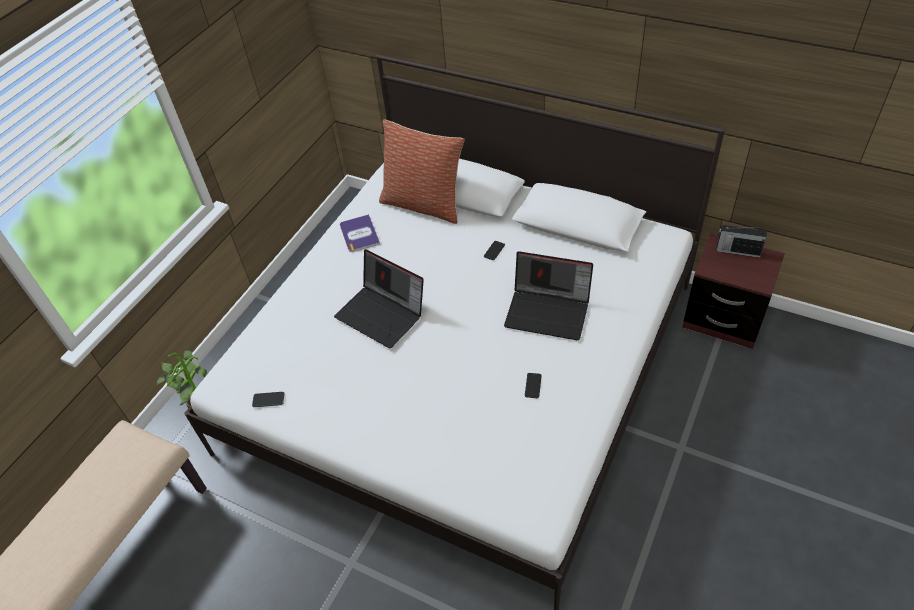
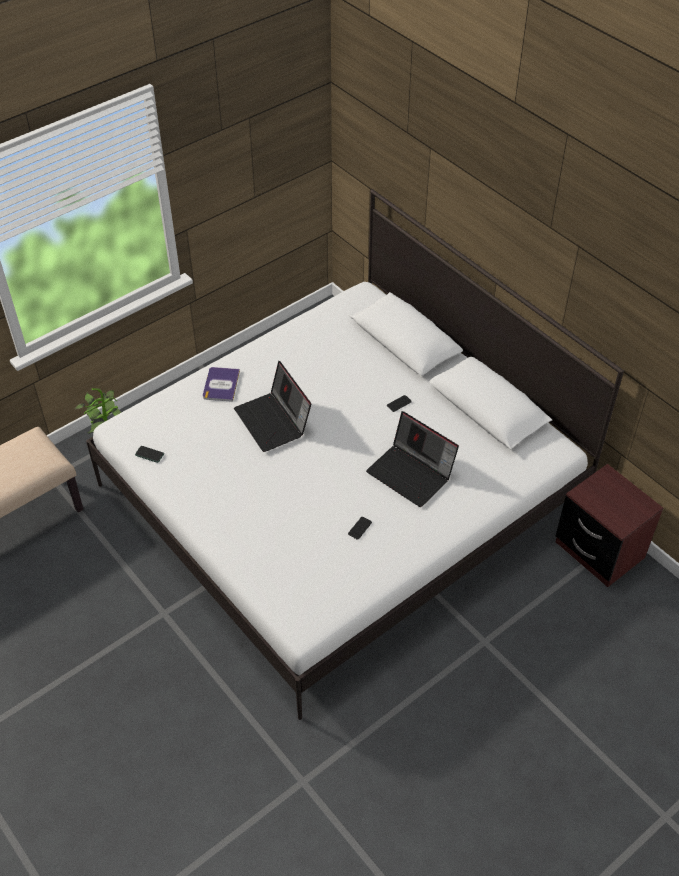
camera: 20 degrees right, 0 degrees up
(359, 234) = (294, 345): book -> book (221, 385)
(424, 204) = (364, 338): pillow -> none
(737, 251) = (620, 488): radio -> none

